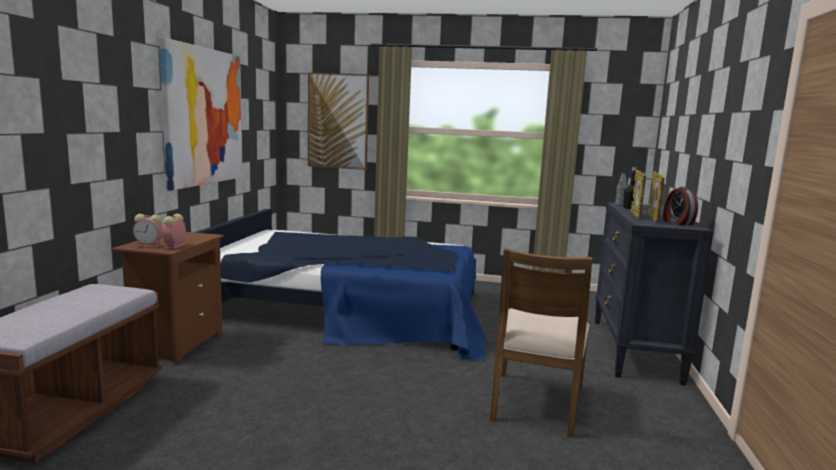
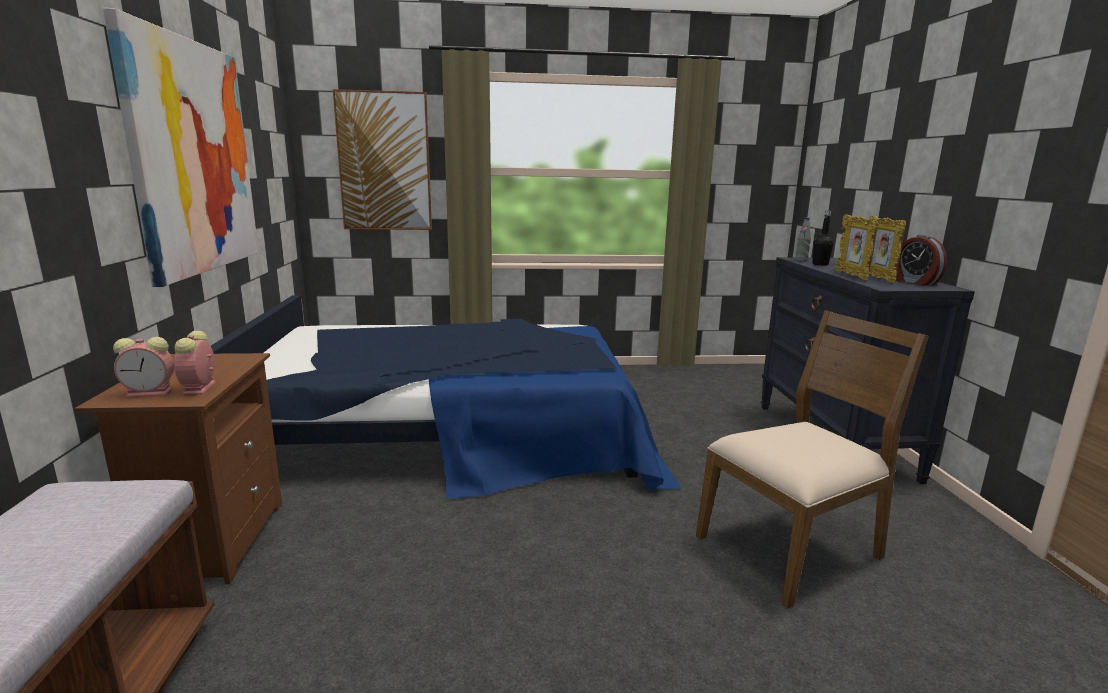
camera: 15 degrees left, 5 degrees up
(535, 403) = (791, 548): brown chair -> brown chair turned 120 degrees counterclockwise

